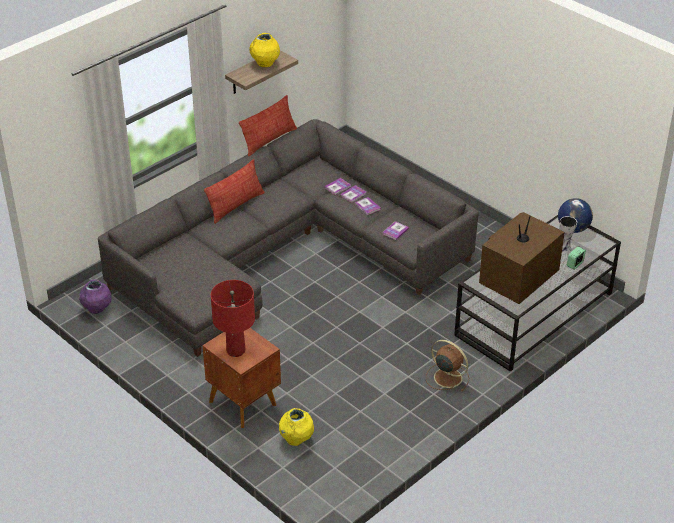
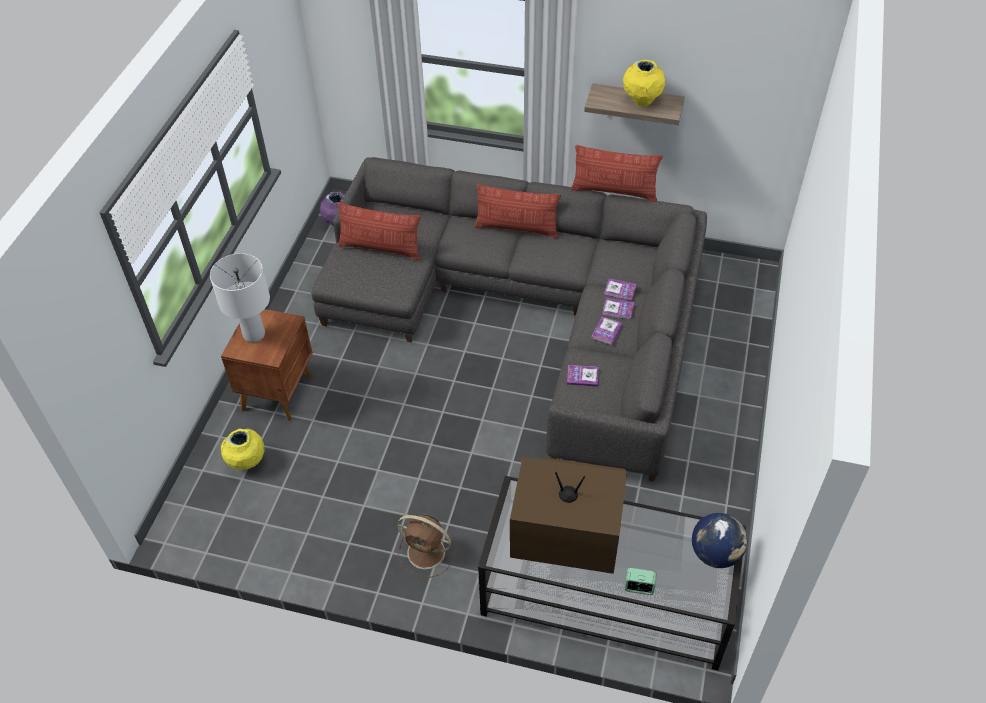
camera: 60 degrees right, 10 degrees up
(189, 274) = (380, 248): none -> pillow
(236, 351) = (254, 335): red table lamp -> white table lamp
(446, 377) = (428, 553): brown fan -> brown fan turned 105 degrees clockwise
(565, 249) = (664, 562): vase -> none

